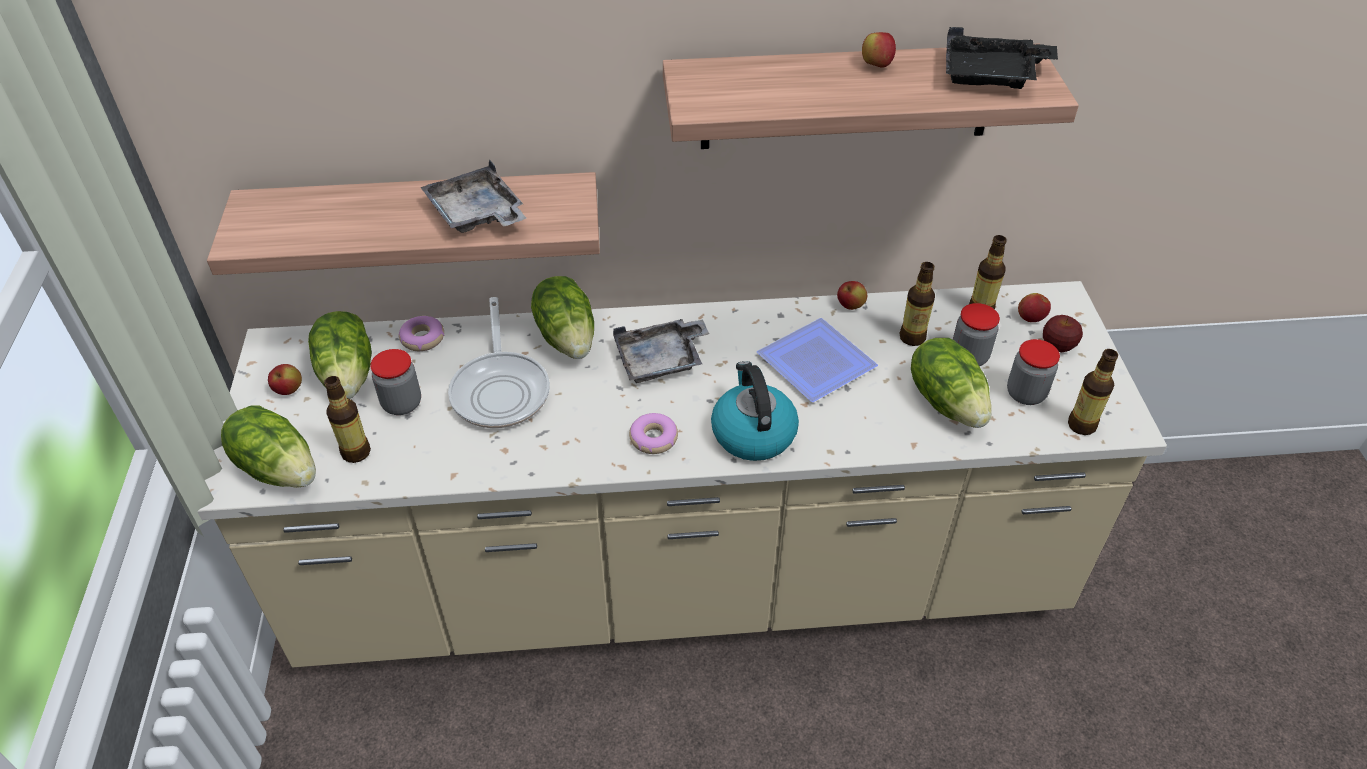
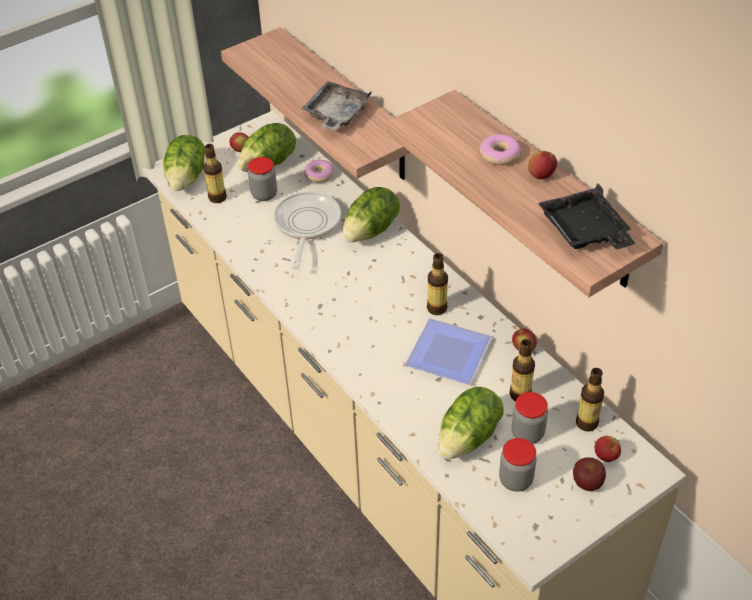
camera: 60 degrees right, 0 degrees up
(501, 389) = (306, 225): frying pan -> frying pan turned 135 degrees clockwise
(653, 439) = (318, 307): donut -> donut (499, 155)
(661, 360) = (387, 280): grey tray -> none
(752, 433) = (358, 349): kettle -> none
(1081, 425) = (509, 524): bottle -> bottle (436, 308)

